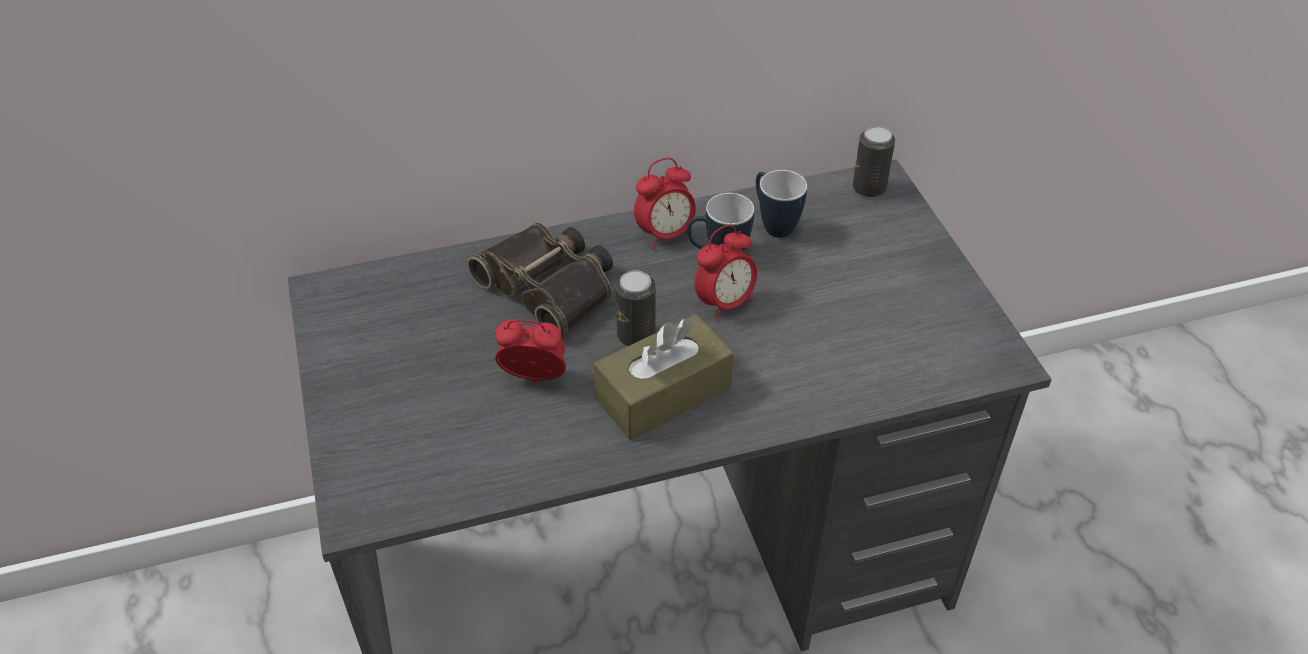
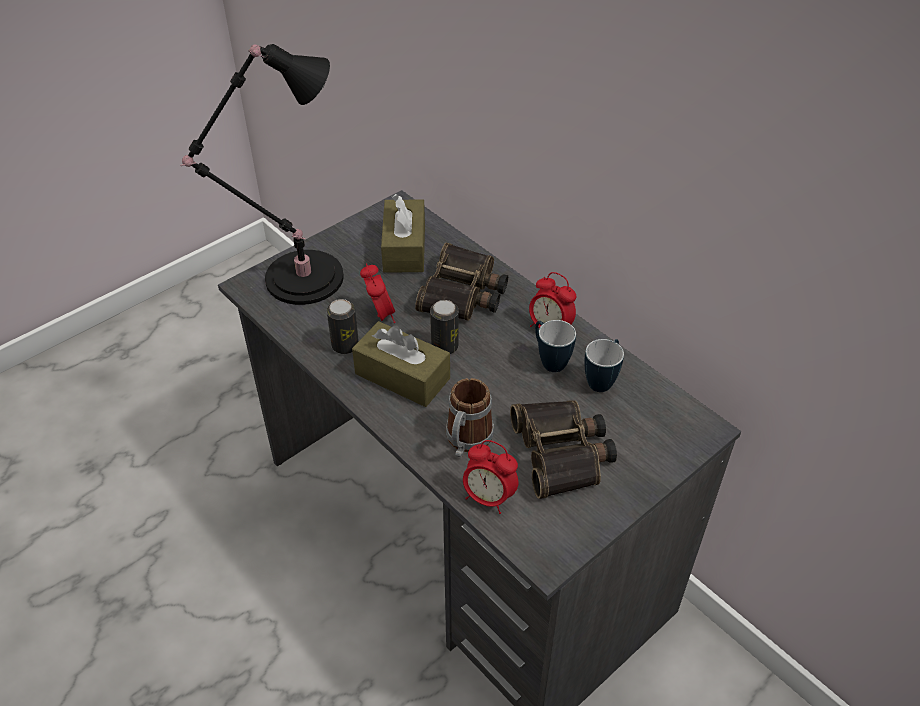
camera: 65 degrees right, 0 degrees up
(390, 449) = (297, 279): none -> black table lamp
(417, 313) = (404, 248): none -> brown tissue box
(724, 303) = (503, 379): alarm clock -> alarm clock (488, 498)
(807, 370) = (466, 442): none -> mug
(864, 295) = (563, 453): none -> binoculars
(869, 188) = (688, 423): can -> can (345, 345)

